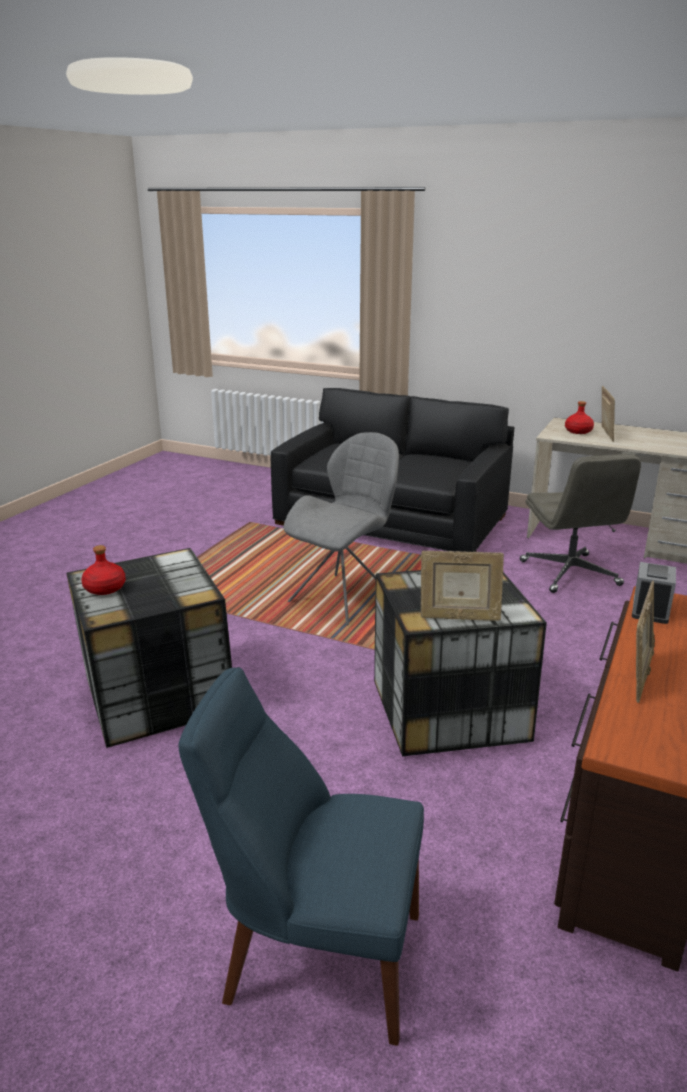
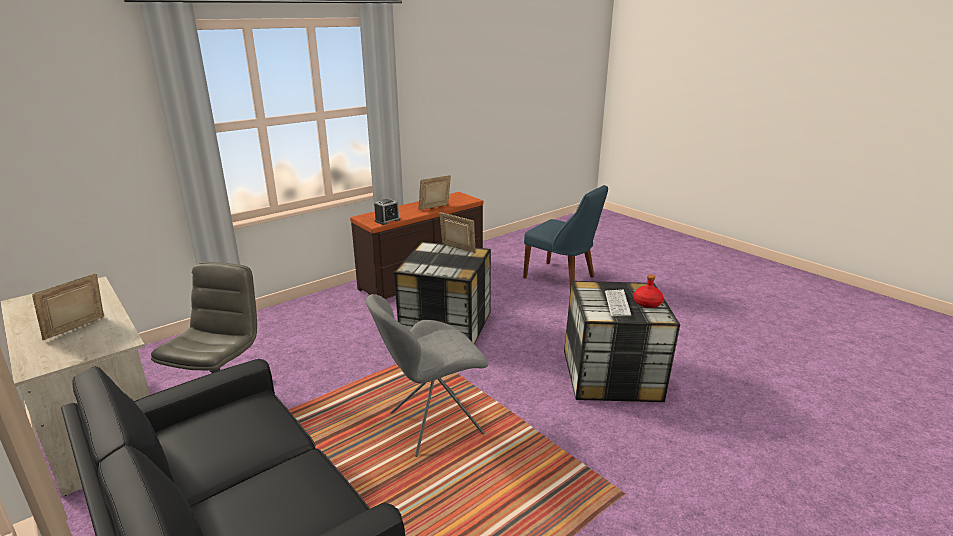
camera: 155 degrees left, 0 degrees up
(149, 577) = (617, 304): none -> keyboard
(578, 431) = (80, 342): red bottle -> none

